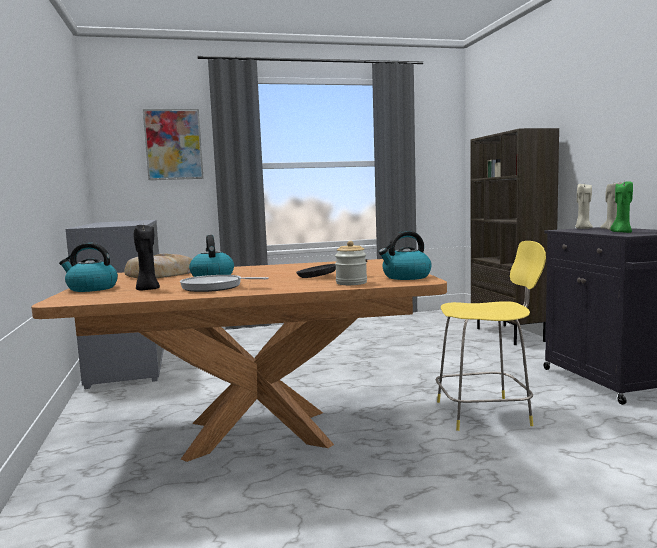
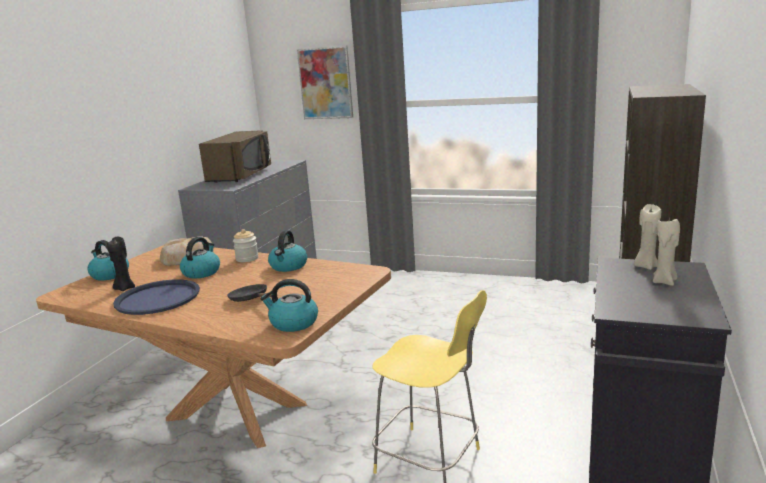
camera: 35 degrees right, 10 degrees up
(116, 223) = (241, 175): none -> brown microwave
(215, 287) = (158, 298): frying pan -> blue tray
(296, 266) = (288, 266): none -> kettle
(351, 283) = (235, 322): jar -> jar (247, 258)
(621, 232) = (637, 298): green candle -> none

